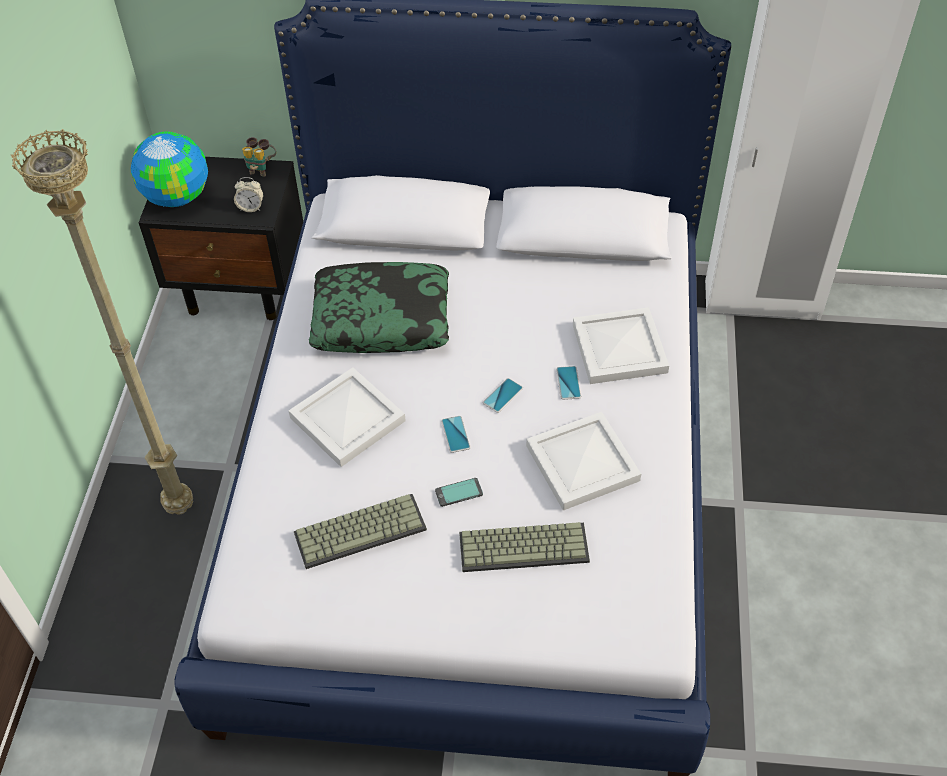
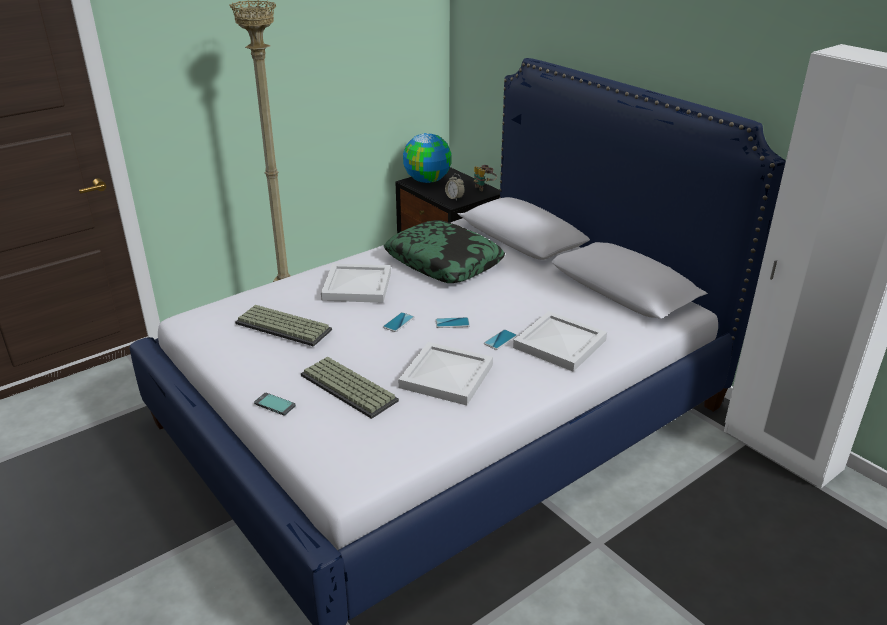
camera: 45 degrees right, 20 degrees down
(459, 493) = (357, 345): phone -> phone (274, 405)

